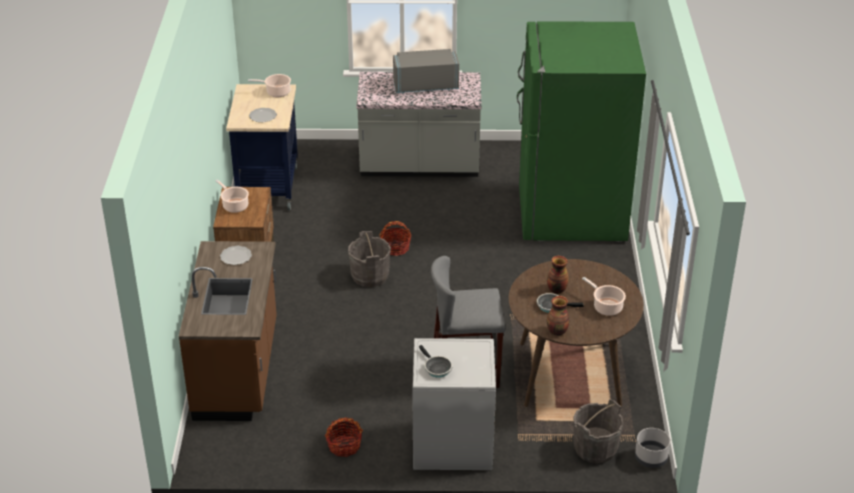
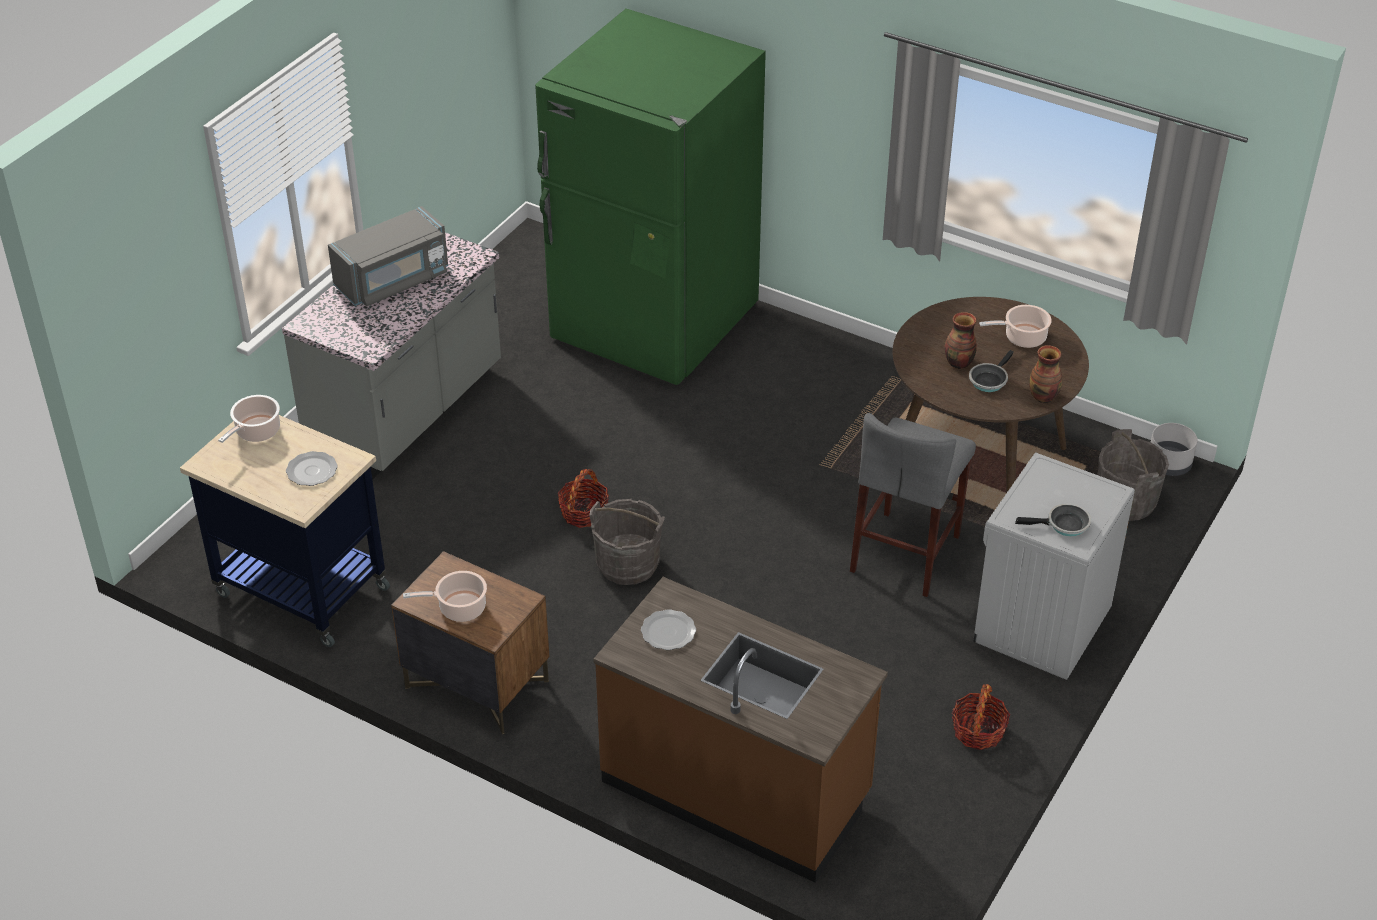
camera: 60 degrees left, 5 degrees up
(425, 85) = (393, 280): grey microwave -> grey microwave turned 150 degrees counterclockwise

